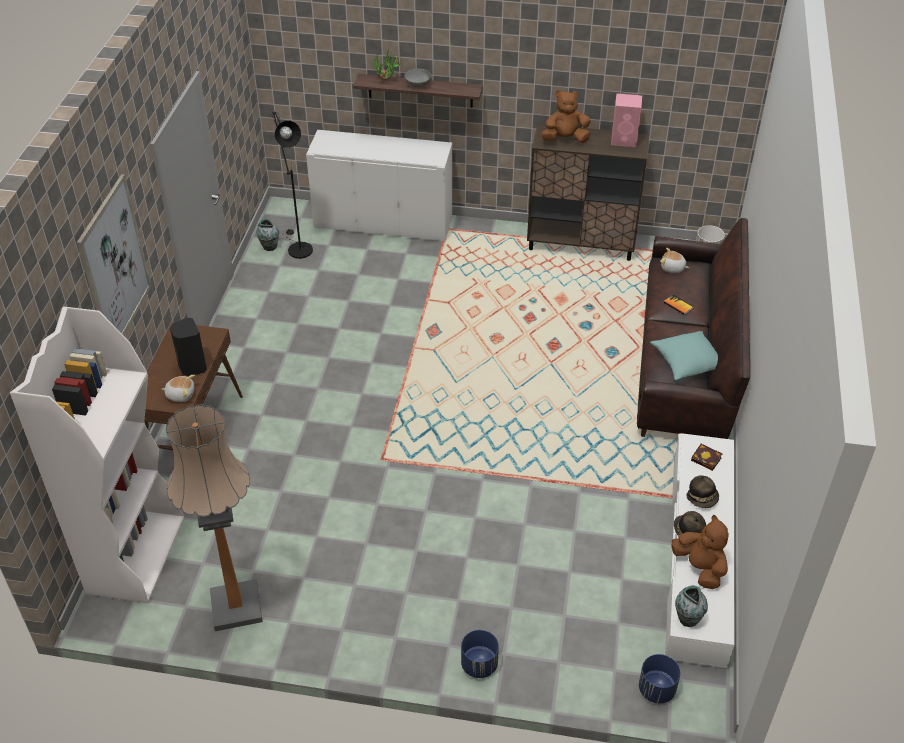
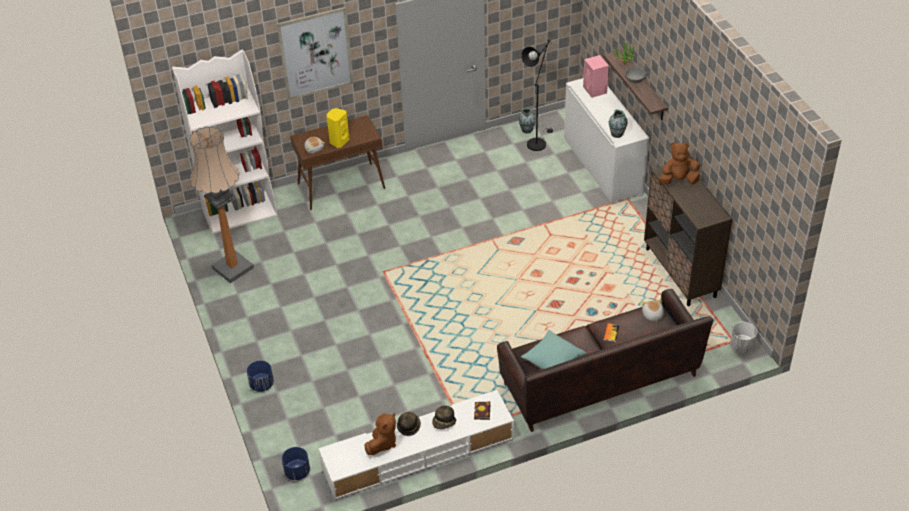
camera: 60 degrees right, 0 degrees up
(192, 367) = (338, 141): black speaker -> yellow speaker
(565, 139) = (678, 180): brown plush toy -> brown plush toy turned 60 degrees counterclockwise
(624, 139) = (710, 209): pink speaker -> pink speaker (595, 90)
(687, 618) = (337, 451): vase -> vase (617, 134)

